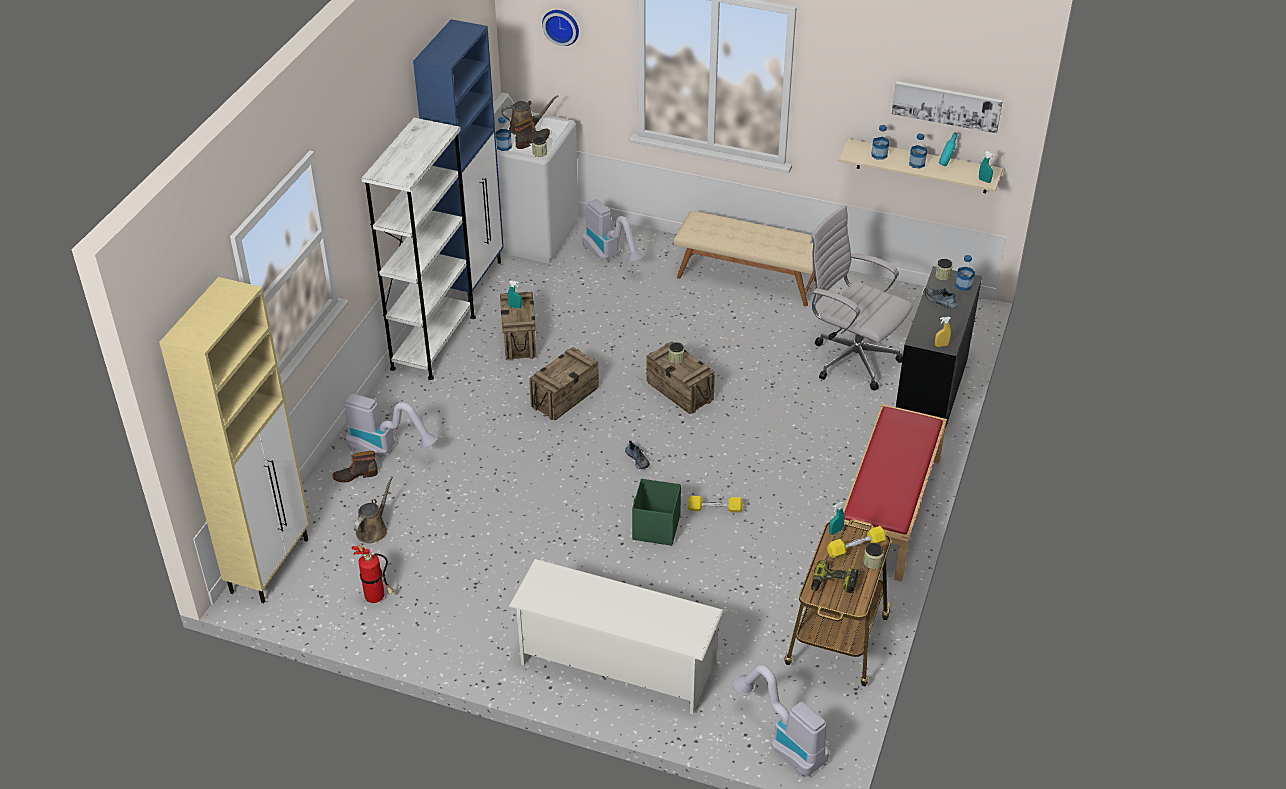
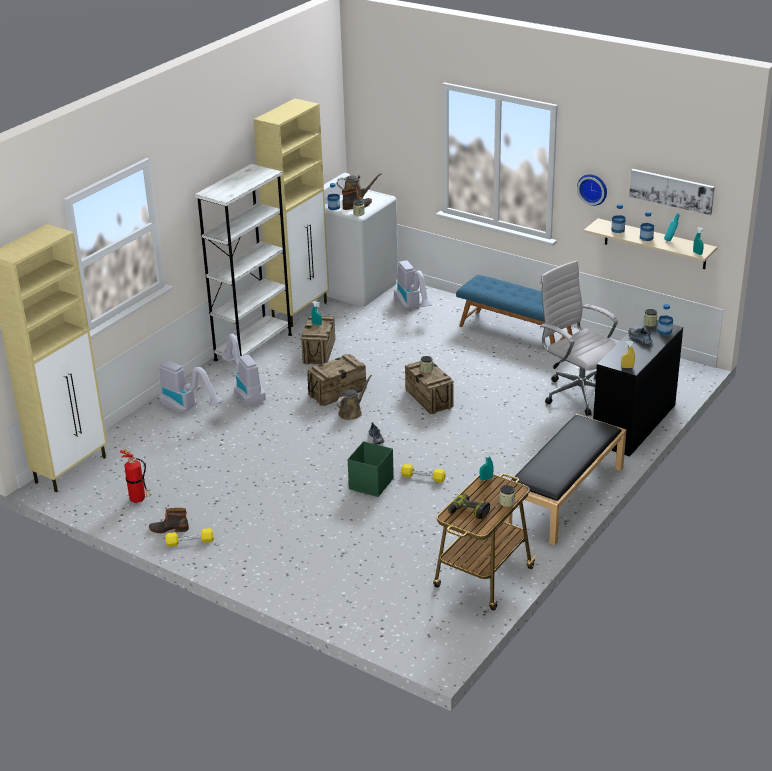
camera: 15 degrees right, 10 degrees down
(355, 475) = (158, 422): boot -> boot (169, 528)
(373, 529) = (156, 457): brown watering can -> brown watering can (352, 412)
(472, 279) = (300, 311): blue cabinet -> beige cabinet
(561, 26) = (389, 119): wall clock -> wall clock (593, 188)
(616, 665) = (300, 568): white shoe rack -> none
(748, 278) = (516, 332): beige bench -> blue bench
(783, 741) = (410, 637): vacuum cleaner -> vacuum cleaner (244, 391)
(856, 547) = (498, 491): yellow dumbbell -> yellow dumbbell (190, 542)
(889, 510) = (565, 497): red bench -> black bench

